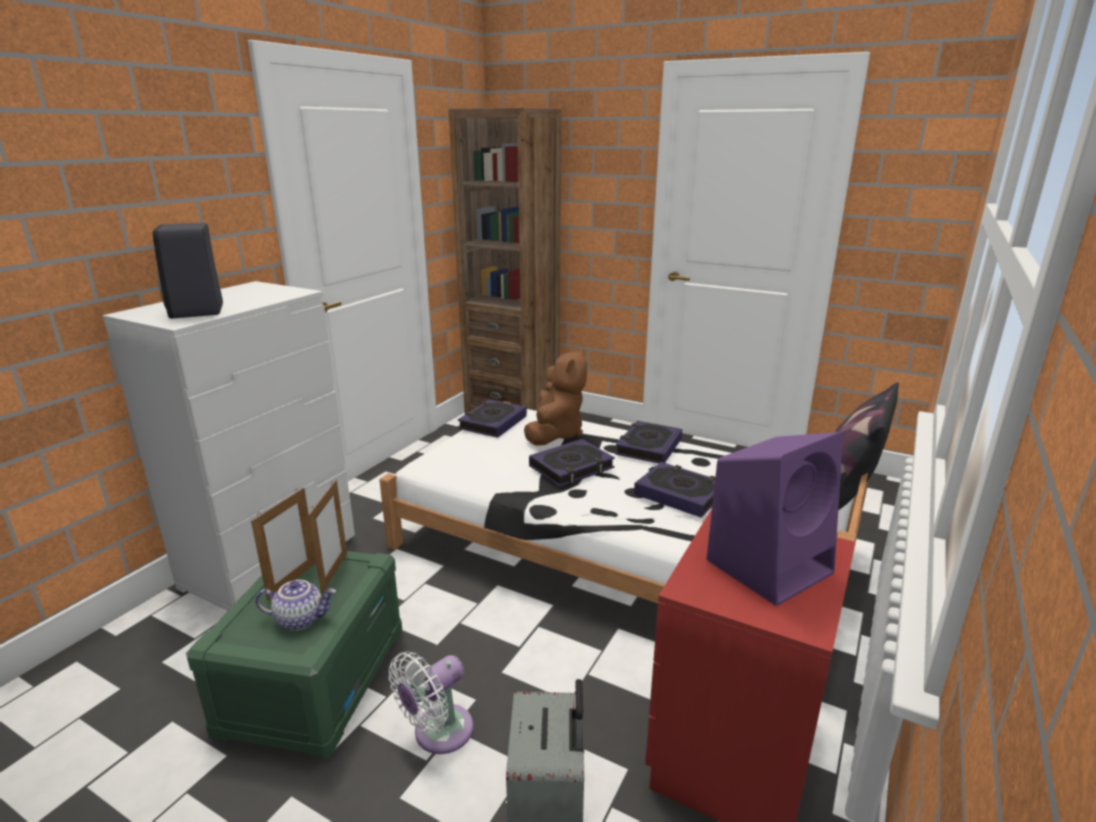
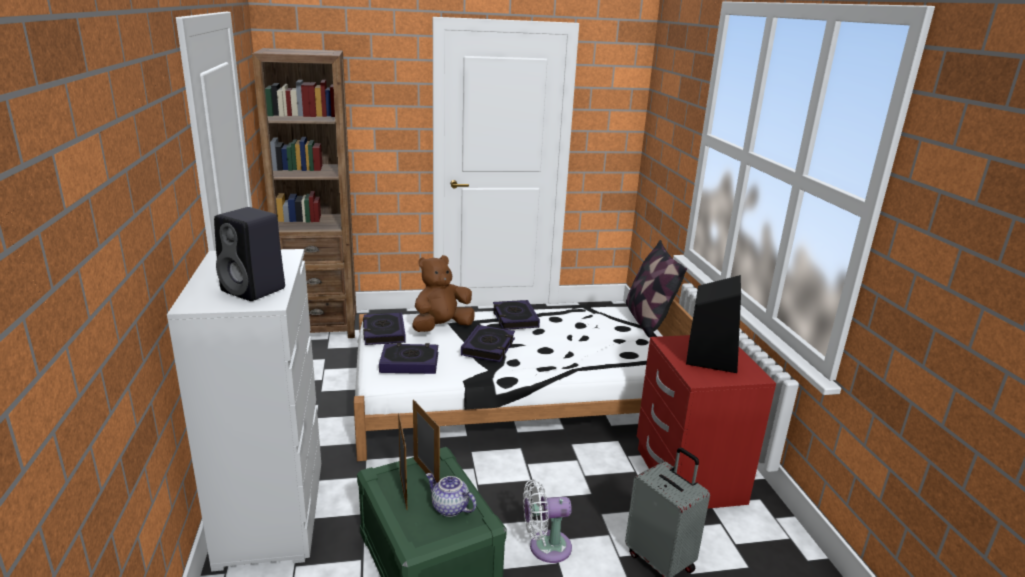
camera: 40 degrees left, 0 degrees up
(301, 619) = (449, 508): teapot -> teapot turned 105 degrees counterclockwise
(438, 733) = (545, 547): white fan -> white fan turned 75 degrees clockwise
(555, 433) = (441, 327): brown plush toy -> brown plush toy turned 105 degrees counterclockwise
(680, 494) = (572, 343): book -> book (409, 363)
(770, 565) = (711, 356): purple speaker -> black speaker

